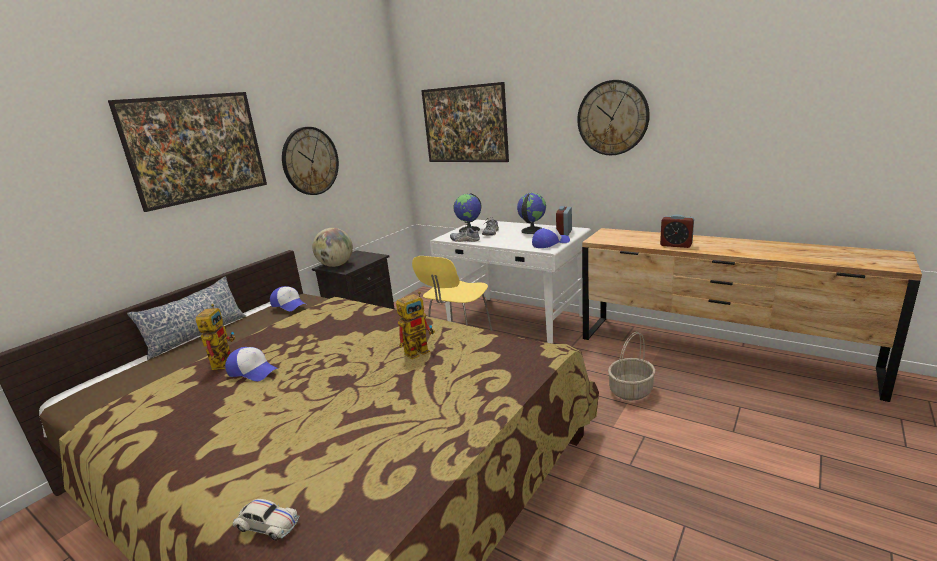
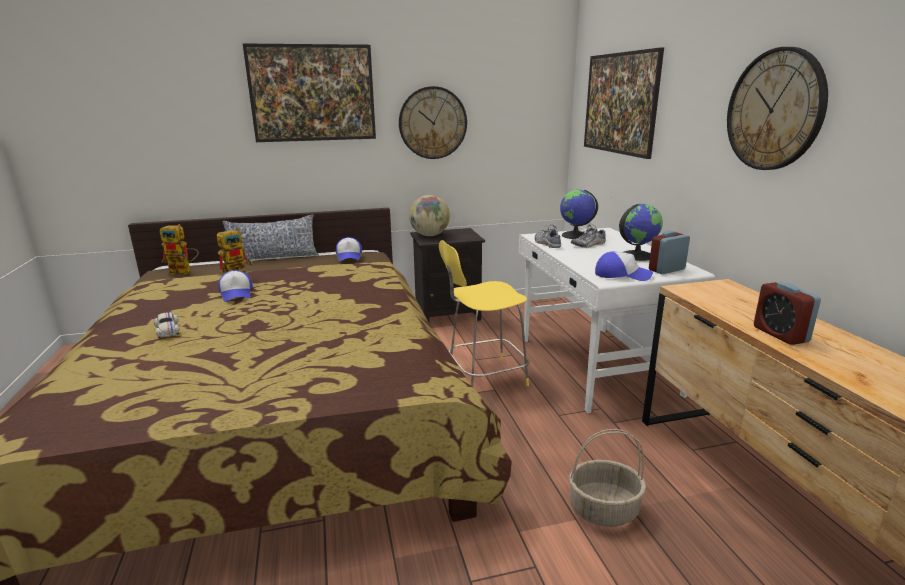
camera: 40 degrees right, 0 degrees up
(267, 525) = (49, 393): white toy car -> white toy car (168, 330)
(420, 350) = (341, 329): toy robot -> toy robot (184, 272)

